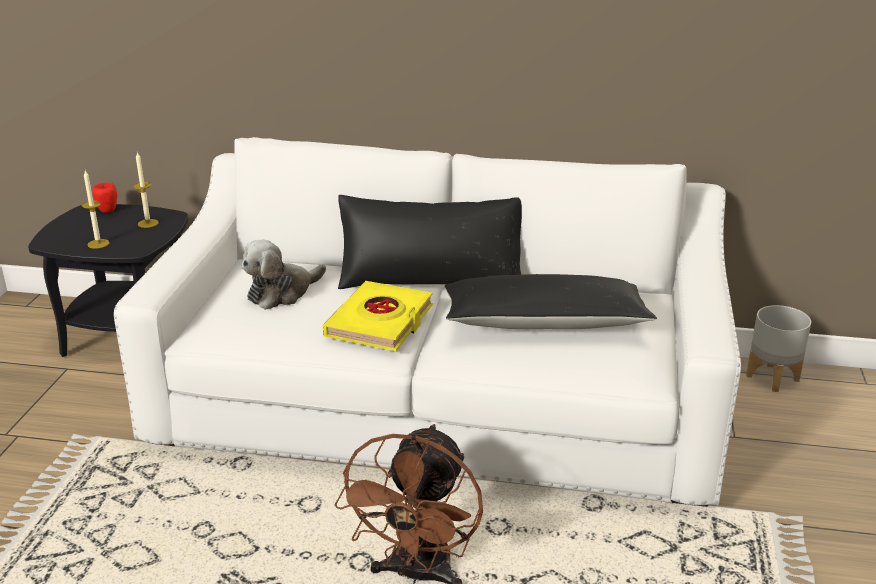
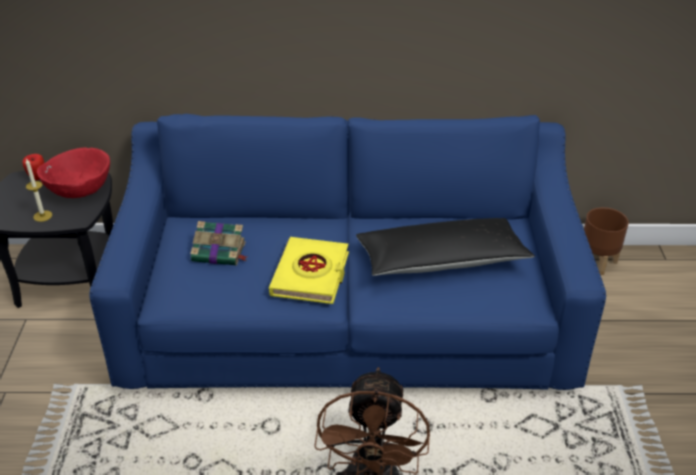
camera: 10 degrees left, 10 degrees up
(148, 223) = (79, 188): candle -> red bowl
(282, 292) = (220, 252): plush toy -> book
(431, 279) = (338, 224): black pillow -> none
(439, 405) = (348, 318): white sofa -> blue sofa
(773, 377) = (597, 261): grey planter -> brown planter

